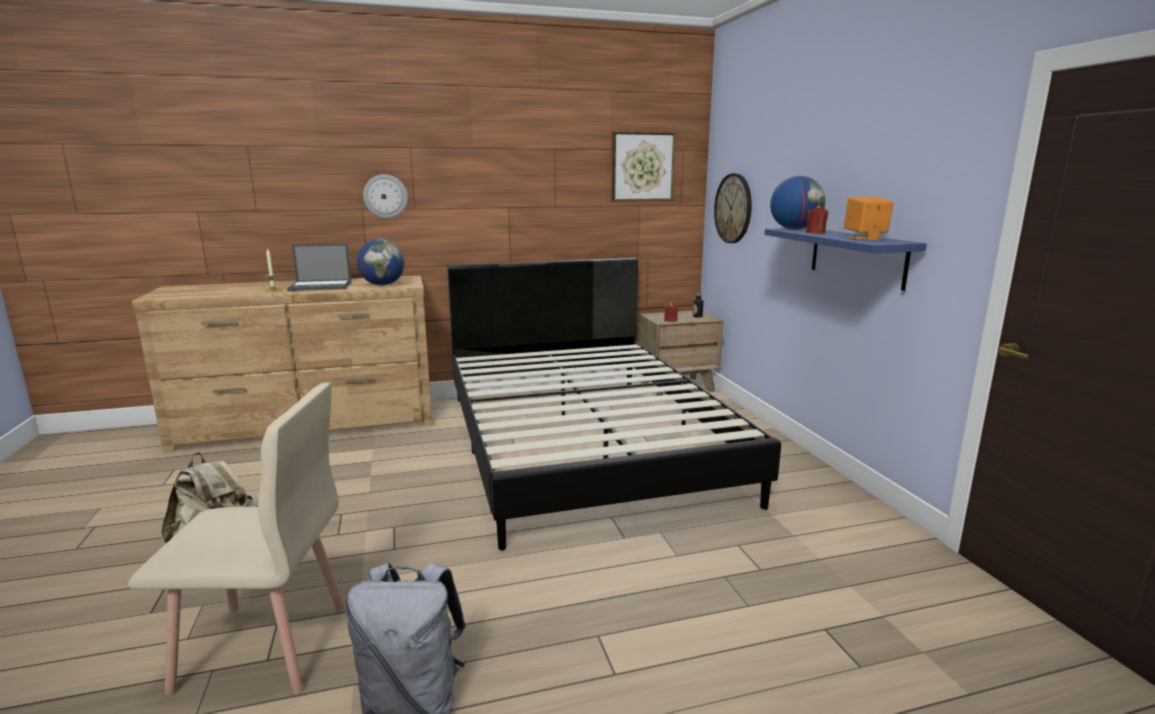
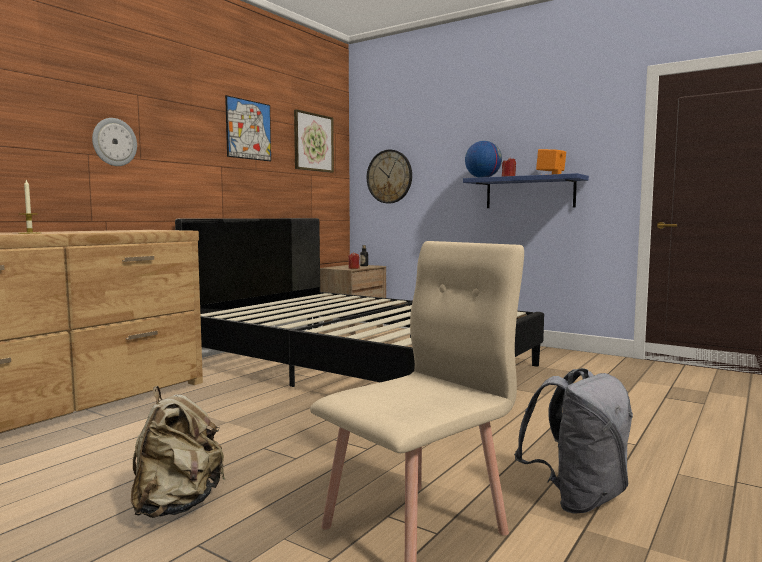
camera: 40 degrees left, 10 degrees down
(321, 286) = (77, 232): laptop -> none
(383, 285) = (147, 230): globe -> none
(544, 164) = (248, 130): none -> picture

